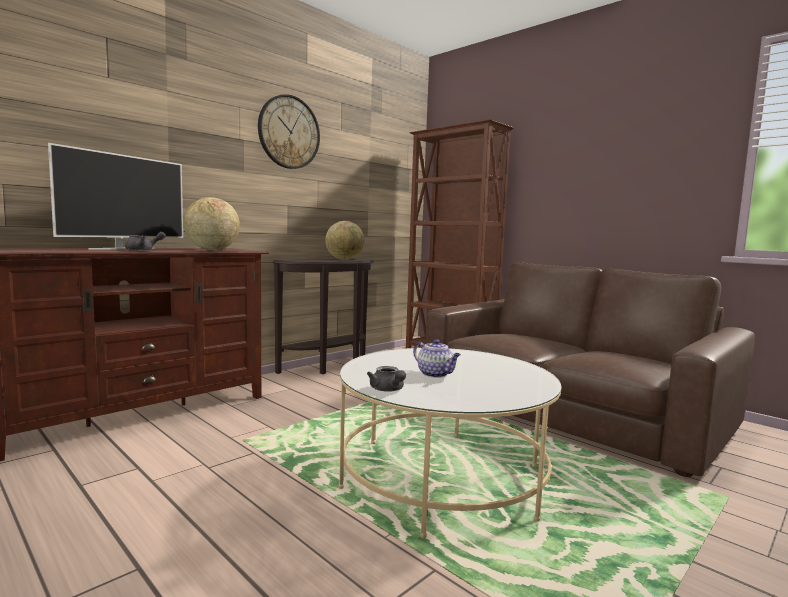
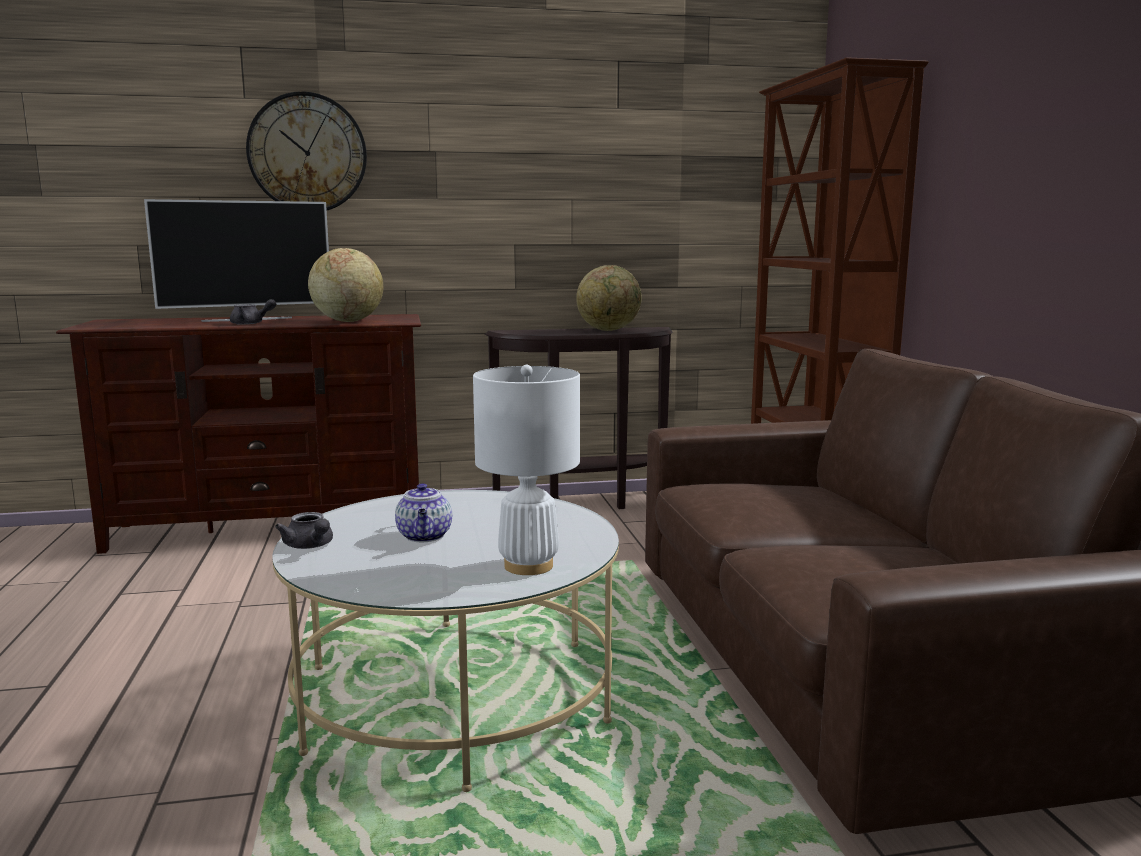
camera: 35 degrees right, 5 degrees up
(289, 132) = (513, 128): wall clock -> wall clock (307, 153)
(388, 390) = (310, 546): grey teapot -> grey teapot turned 45 degrees counterclockwise
(523, 377) = (529, 566): none -> white table lamp

